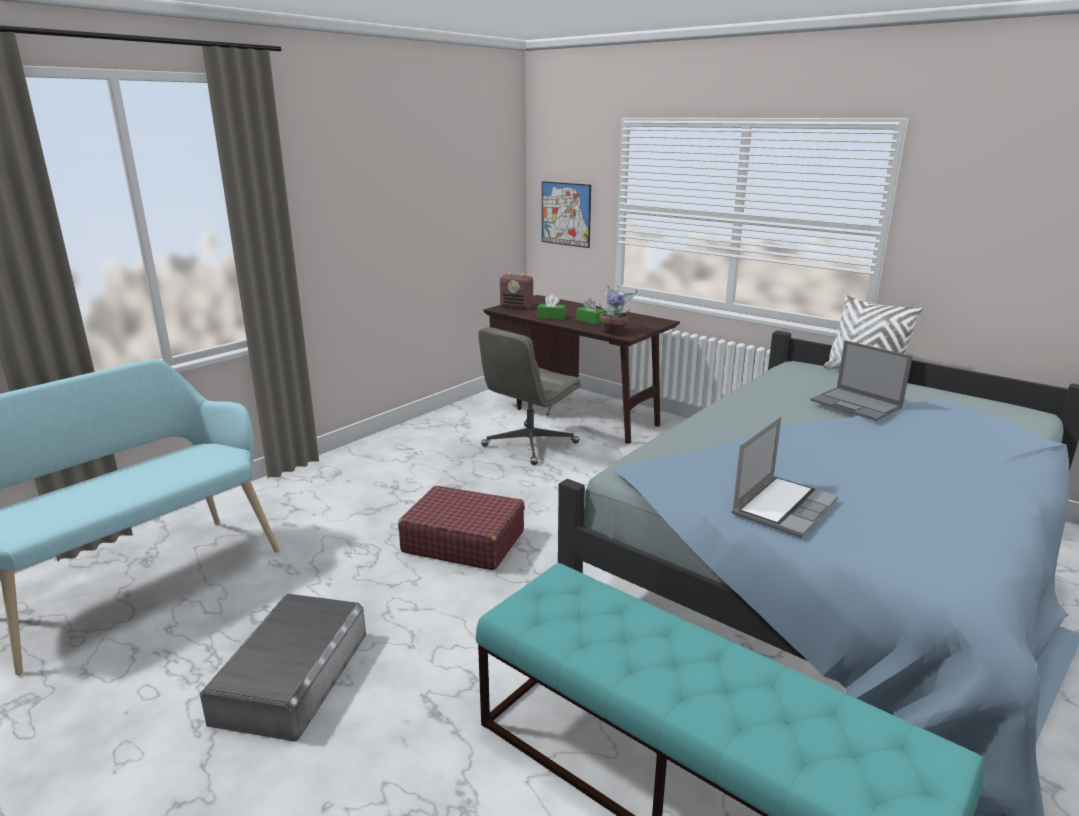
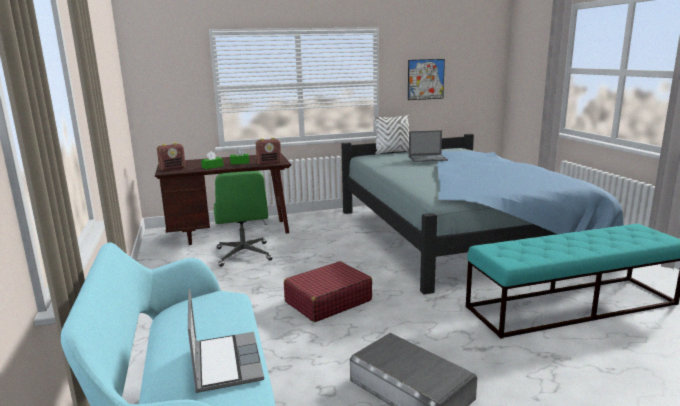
camera: 55 degrees left, 5 degrees down
(529, 445) = (244, 254): grey office chair -> green office chair
(566, 214) = (167, 99): picture -> picture (425, 79)
(614, 331) = (269, 163): potted plant -> radio
(783, 507) = (508, 186): laptop -> laptop (225, 362)

